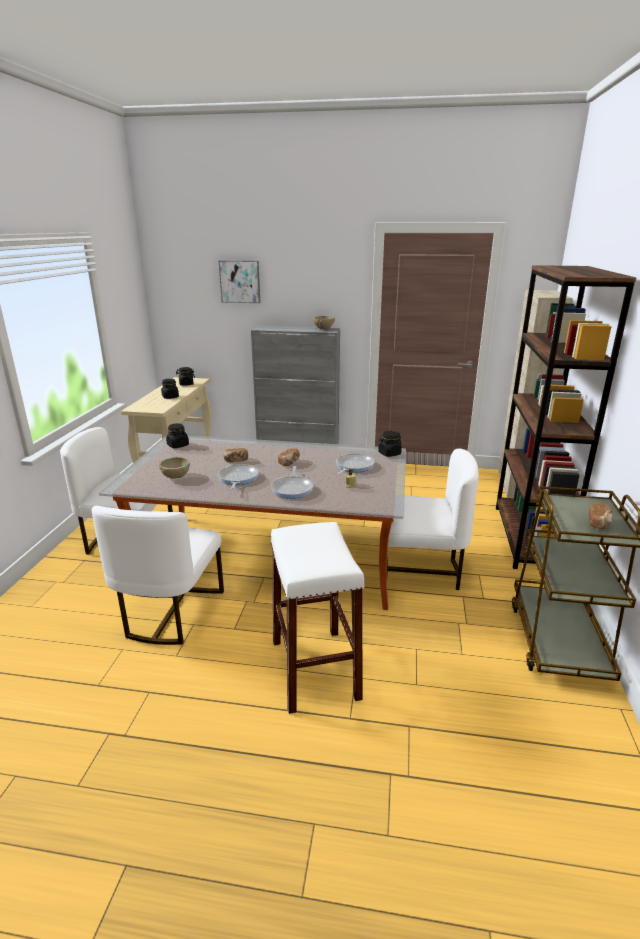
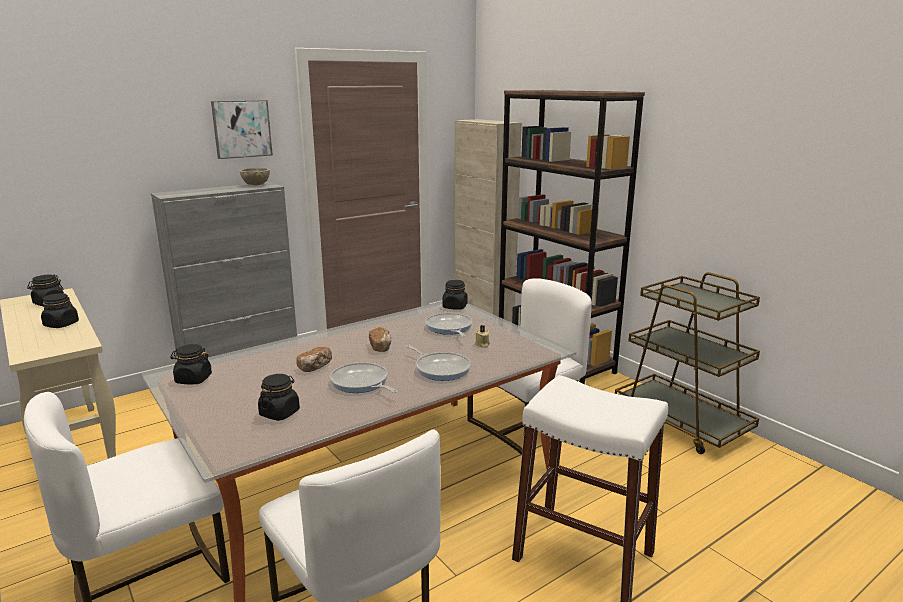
camera: 45 degrees left, 5 degrees down
(175, 477) = (279, 413): beige bowl -> black jar
(240, 281) = (110, 130): picture -> picture (241, 129)
(598, 523) = (711, 300): bread -> none

